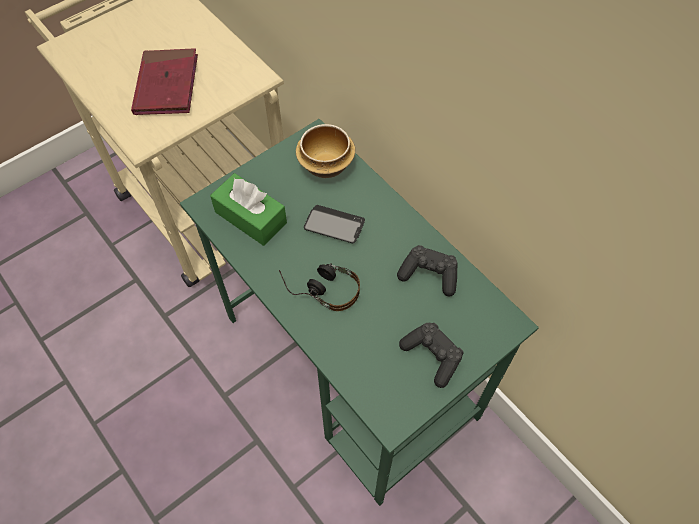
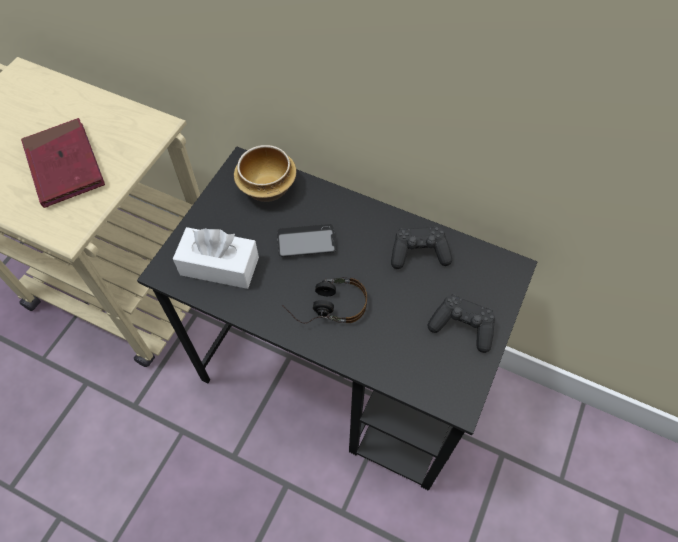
camera: 25 degrees left, 0 degrees up
(250, 217) = (219, 266): green tissue box -> white tissue box
(351, 368) = (341, 376): green desk -> black desk

